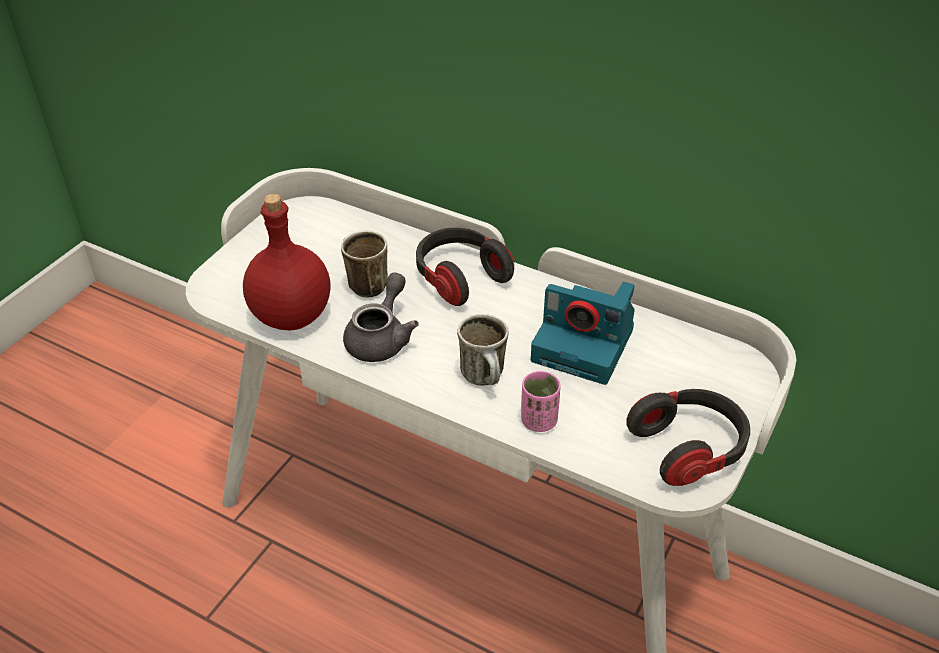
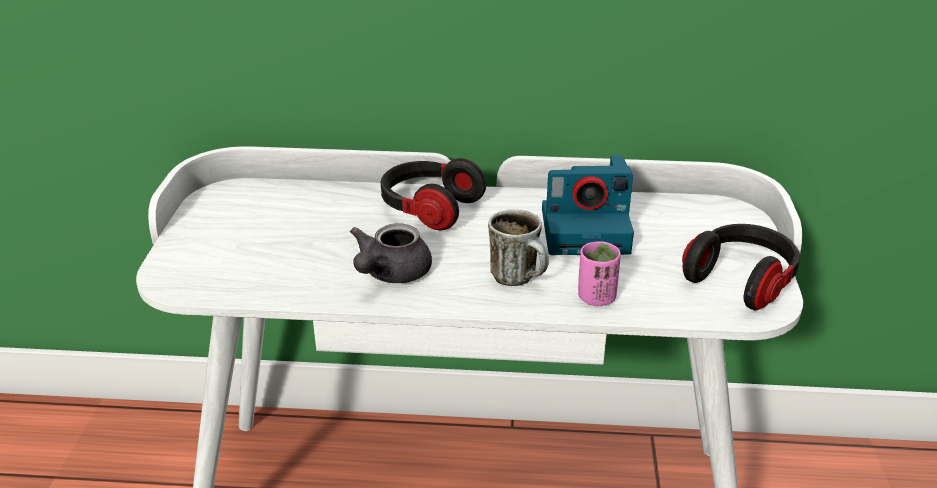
camera: 25 degrees left, 10 degrees down
(290, 317) = (279, 281): red bottle -> none
(362, 285) = (336, 237): mug -> none
(381, 338) = (390, 274): grey teapot -> grey teapot turned 150 degrees counterclockwise

